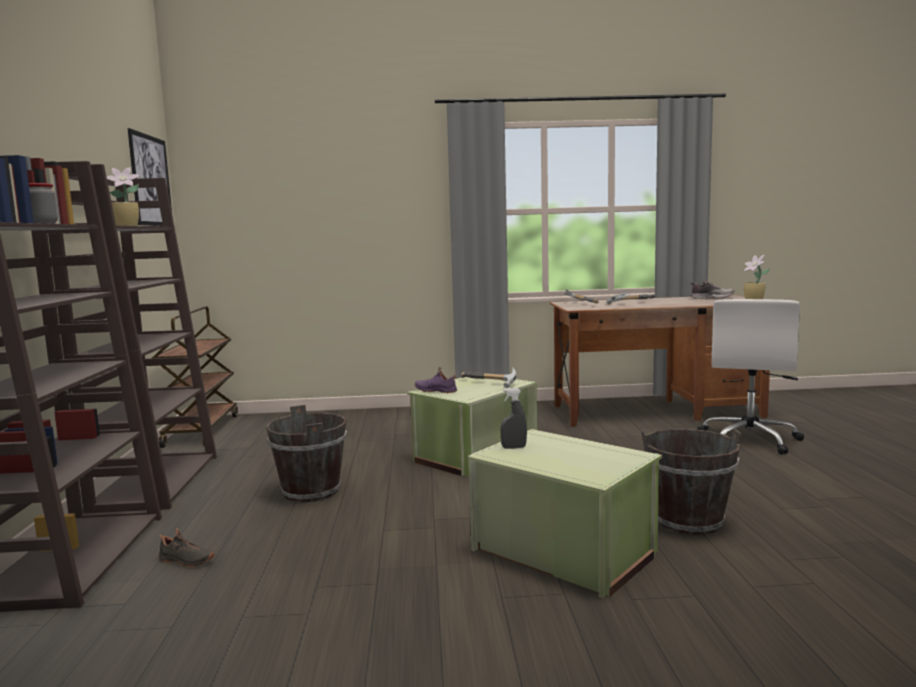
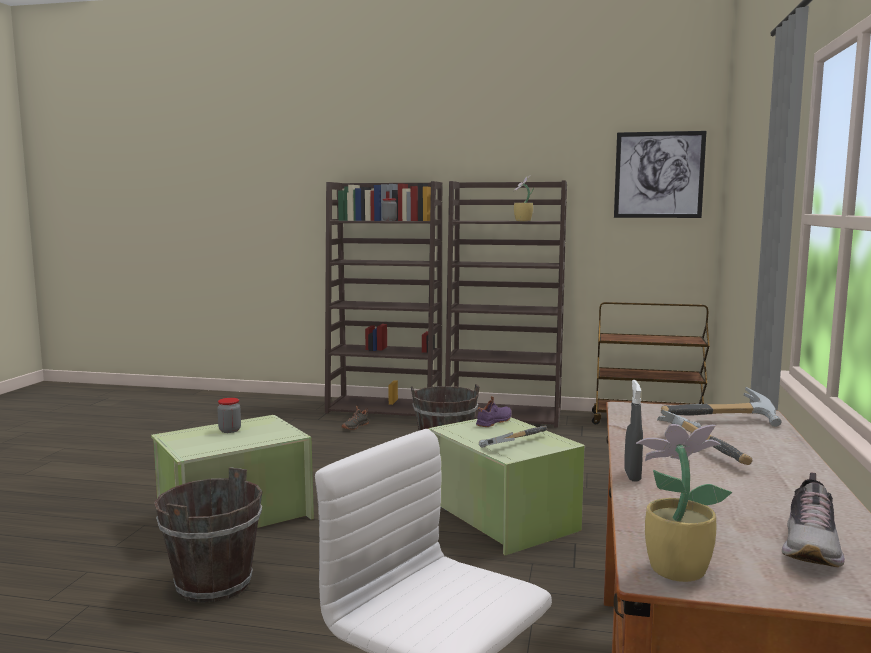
camera: 105 degrees right, 0 degrees up
(514, 447) = (270, 426): grey spray bottle -> grey spray bottle (632, 476)
(548, 459) = (230, 430): none -> jar

